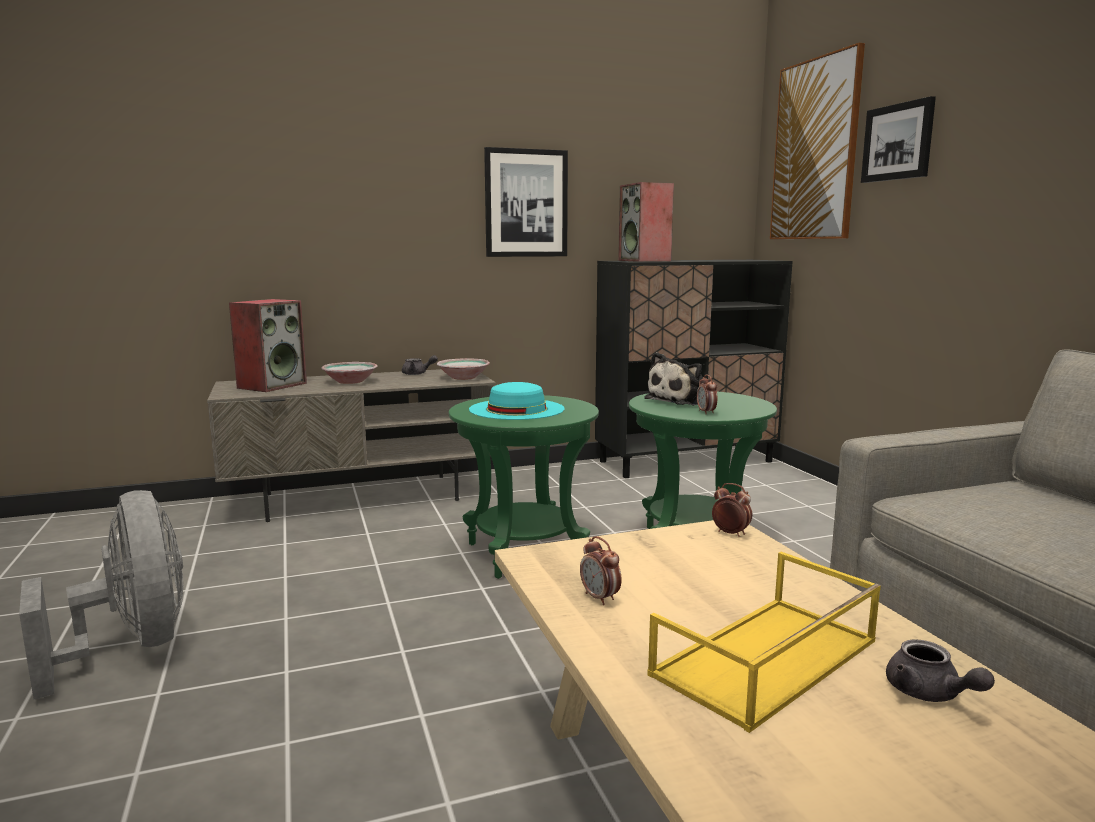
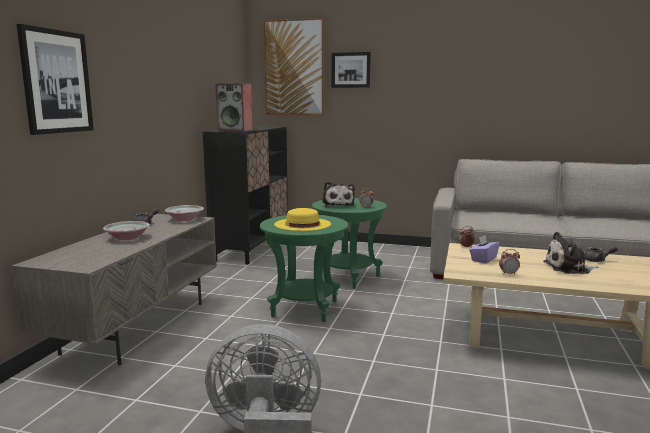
camera: 55 degrees left, 0 degrees up
(272, 385) = (84, 254): speaker -> none
(516, 409) = (302, 224): turquoise hat -> yellow hat
(526, 203) = (170, 94): picture -> picture (56, 82)
(668, 560) = (483, 259): none -> purple tissue box
(766, 660) = (569, 268): yellow tray -> plush toy

